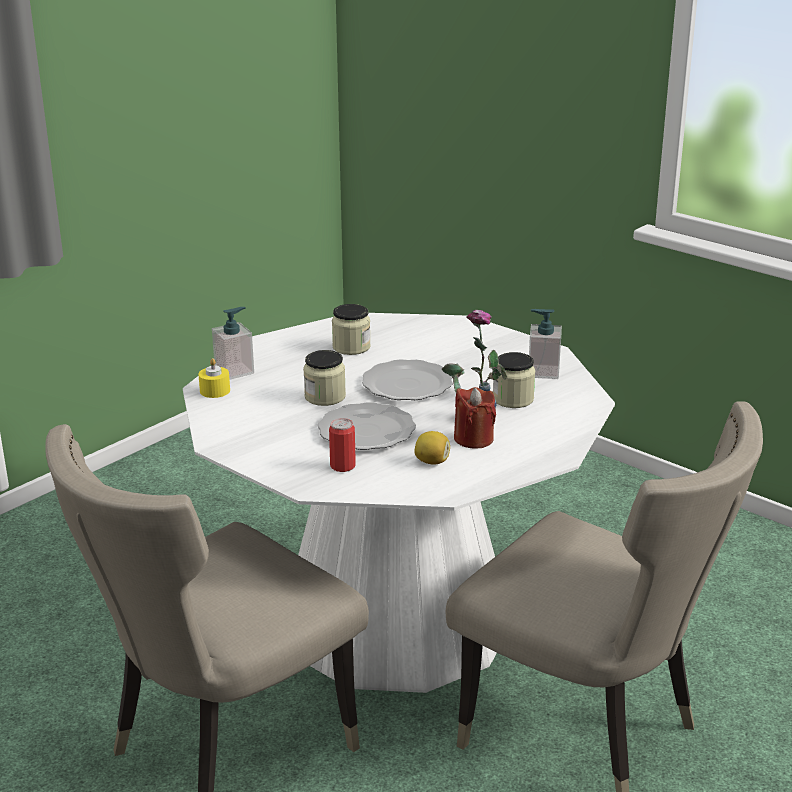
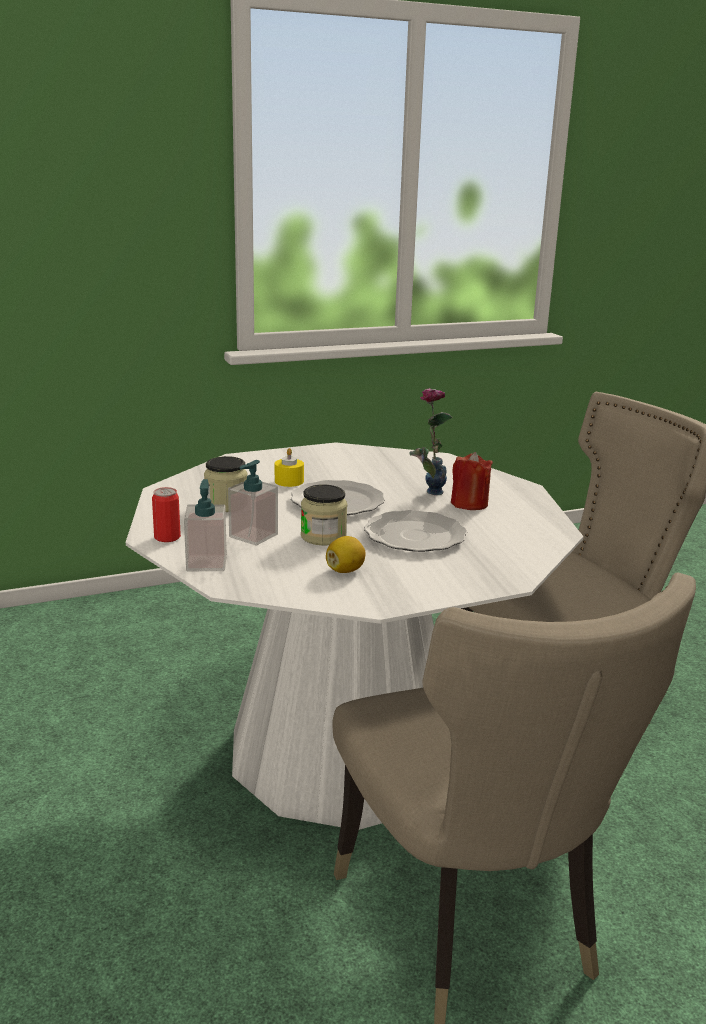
camera: 65 degrees left, 5 degrees down
(215, 391) = (243, 581): yellow candle -> yellow candle (289, 481)
(342, 466) = (477, 559): can -> can (167, 537)
(432, 461) = (498, 525): lemon -> lemon (345, 570)
(513, 399) = (410, 477): jar -> none
(543, 372) = (371, 458): soap dispenser -> soap dispenser (253, 536)

